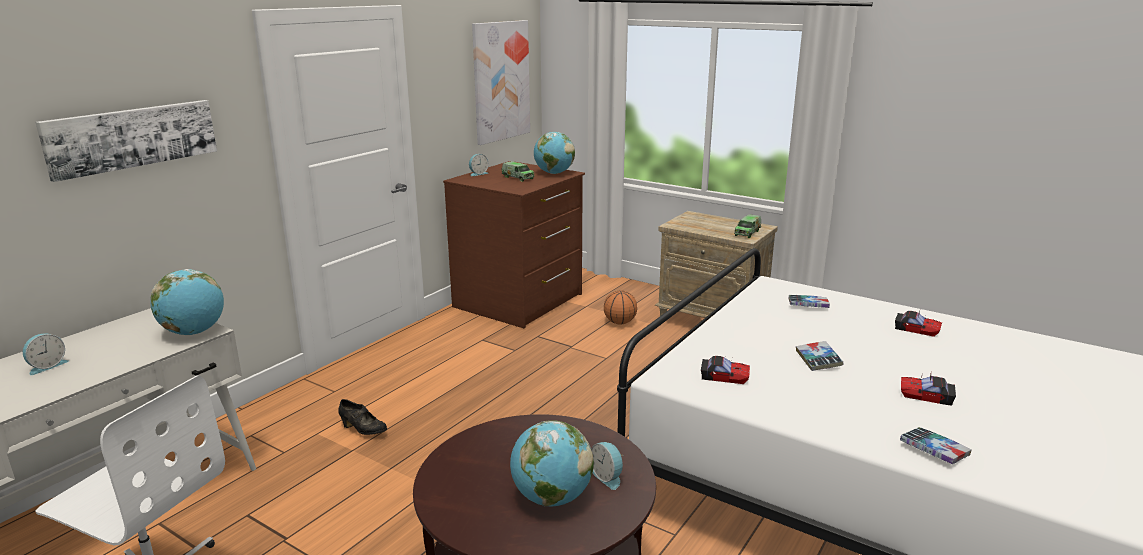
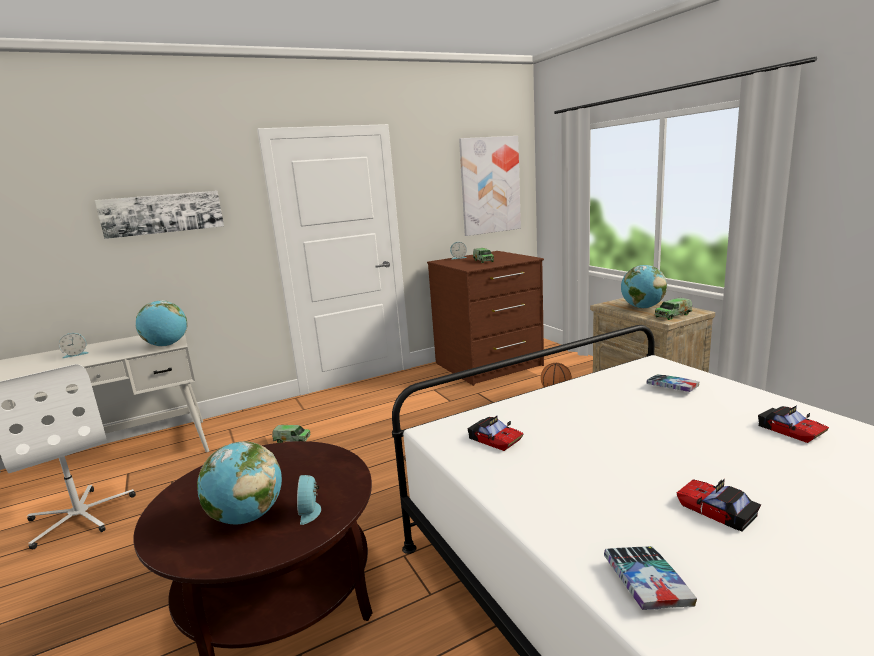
camera: 30 degrees right, 5 degrees down
(363, 430) = (292, 440): black shoe -> toy truck
(554, 173) = (516, 258): globe -> globe (642, 307)
(818, 360) = (617, 443): book -> none

